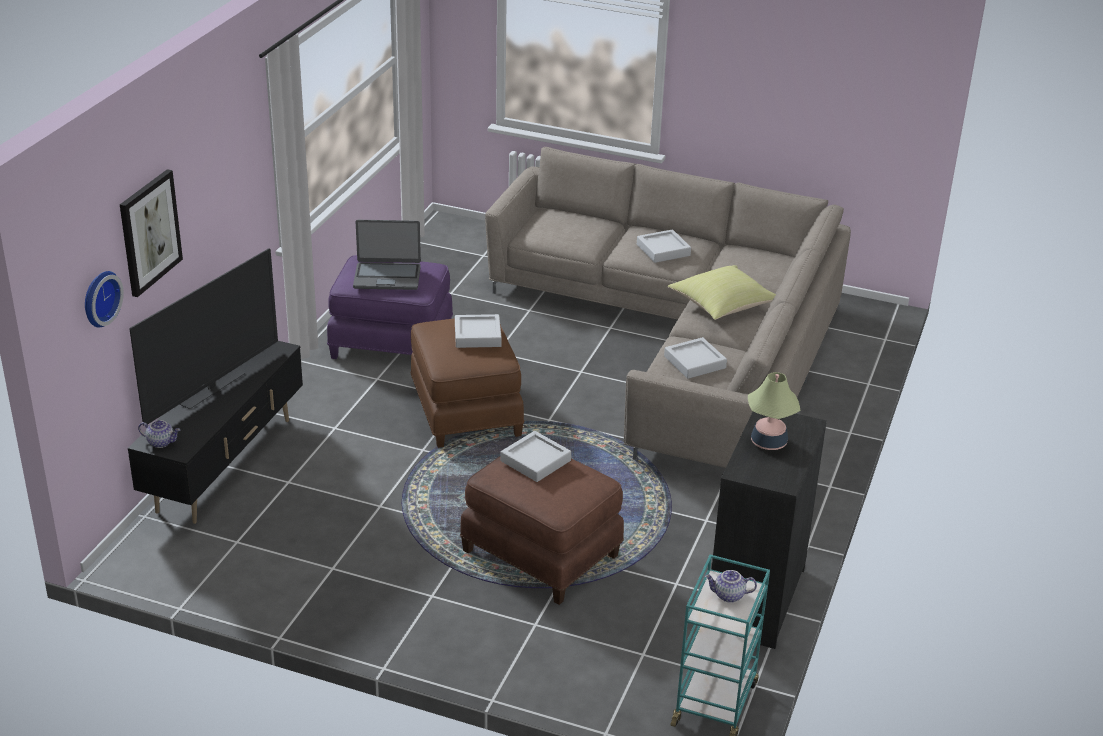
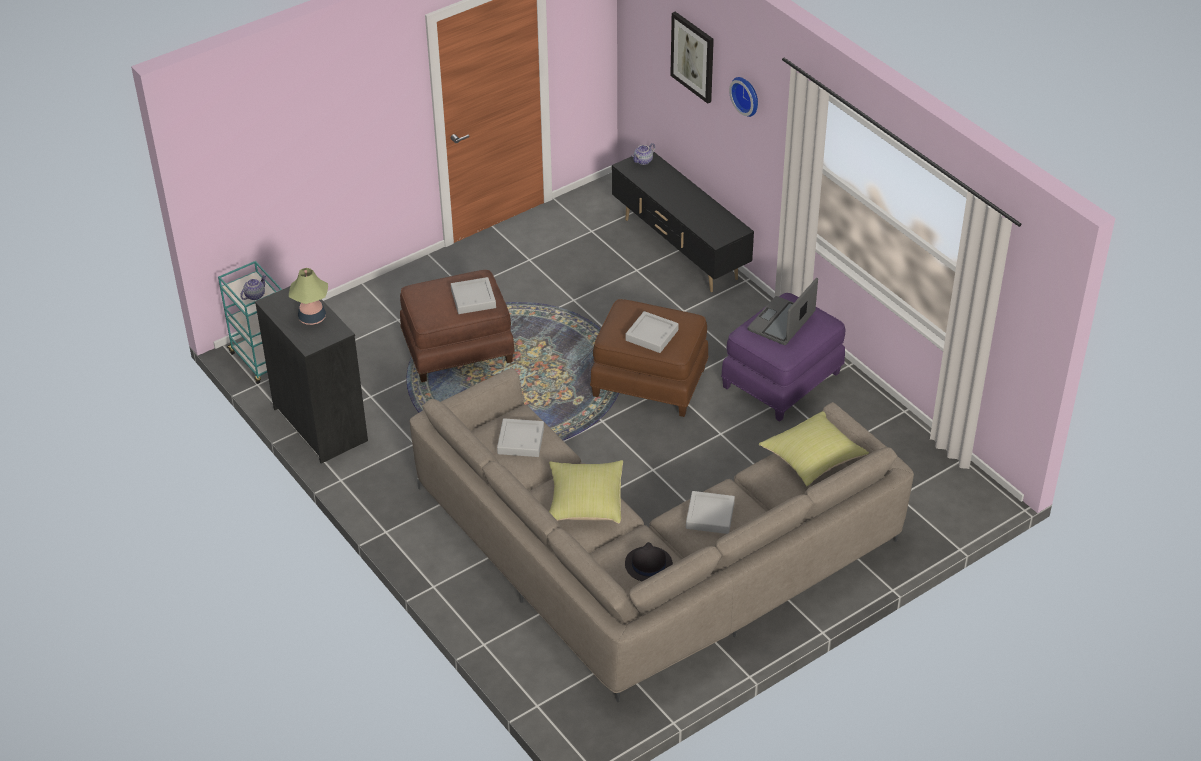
camera: 125 degrees right, 10 degrees up
(99, 298) = (652, 42): wall clock -> wall clock (747, 95)
(212, 389) = (690, 196): television -> none
(546, 227) = (813, 460): none -> yellow pillow
(747, 259) = (648, 565): none -> black hat

